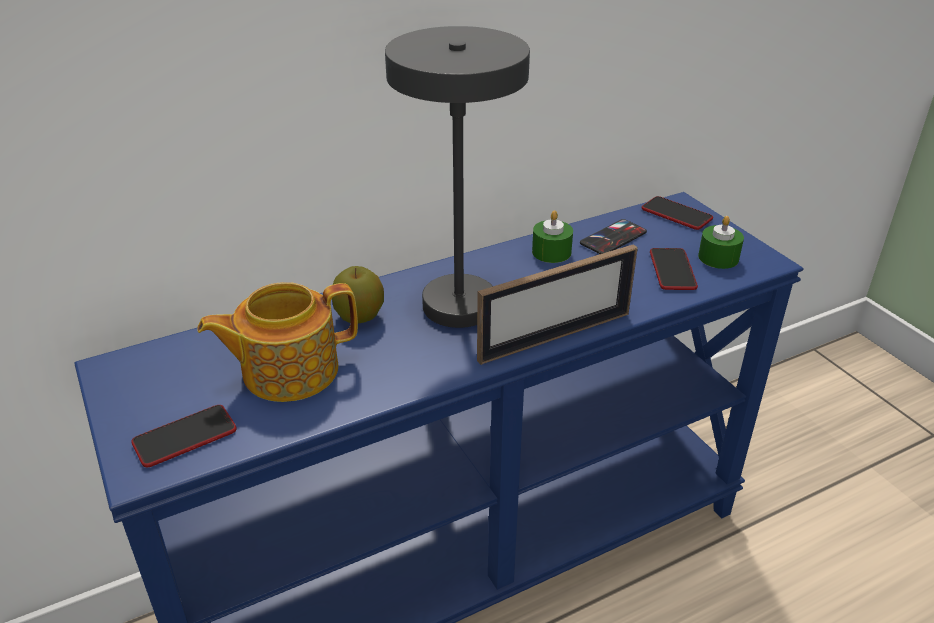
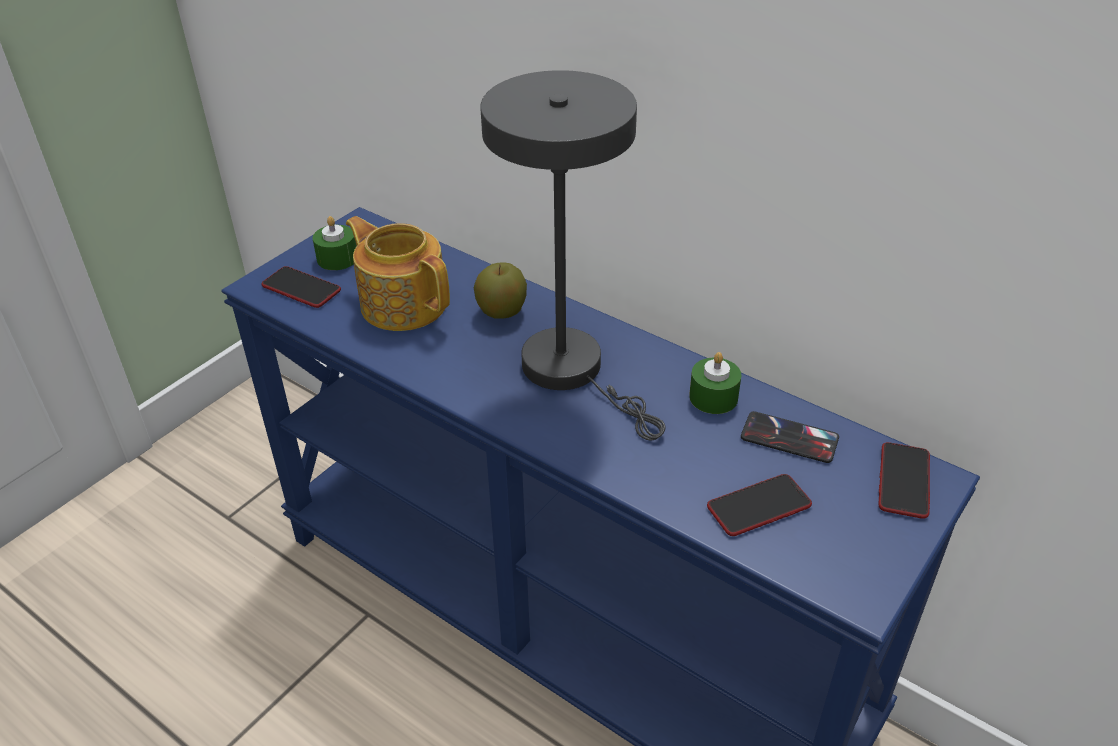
camera: 65 degrees right, 5 degrees up
(555, 336) = (554, 444): picture frame -> none
(718, 257) = (826, 544): green candle -> green candle (337, 258)

